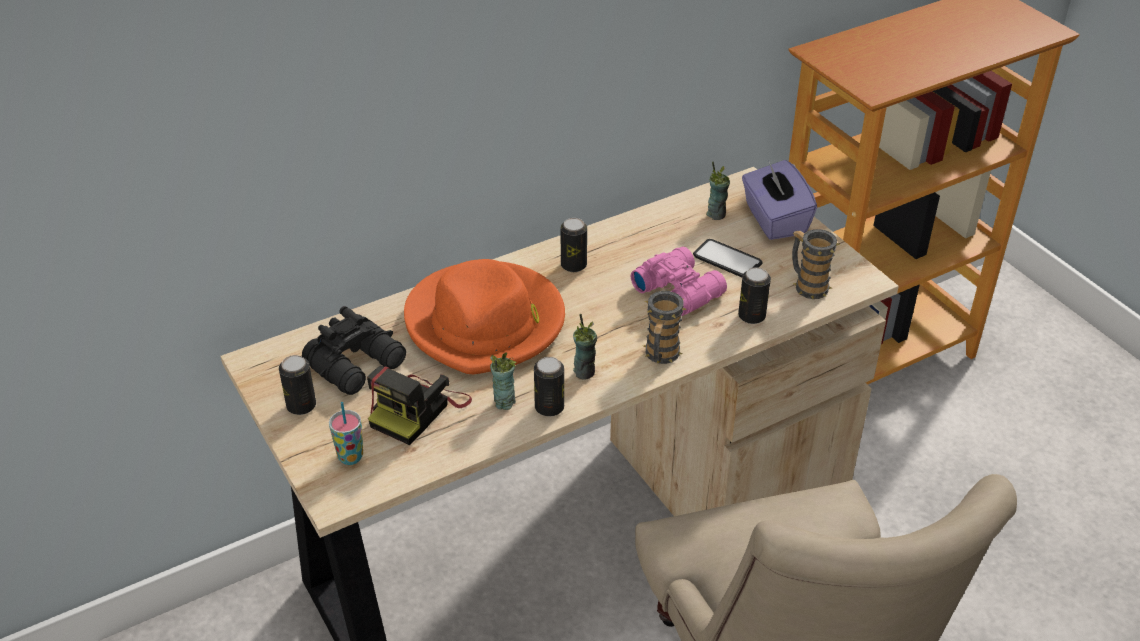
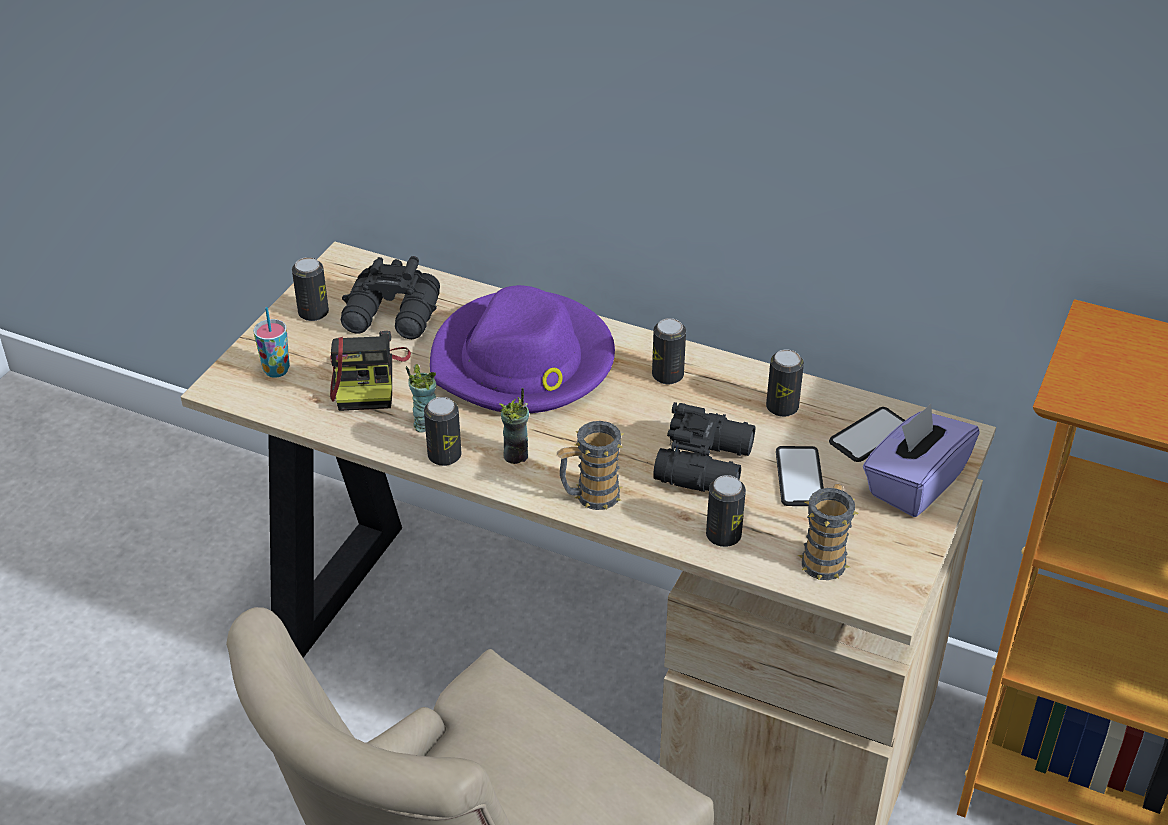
camera: 55 degrees right, 0 degrees up
(418, 410) = (368, 379): camera -> camera turned 90 degrees counterclockwise
(486, 323) = (523, 361): orange hat -> purple hat
(655, 234) = (782, 407): none -> can
(678, 290) = (707, 464): pink binoculars -> black binoculars
(716, 214) = (870, 436): cup -> phone

